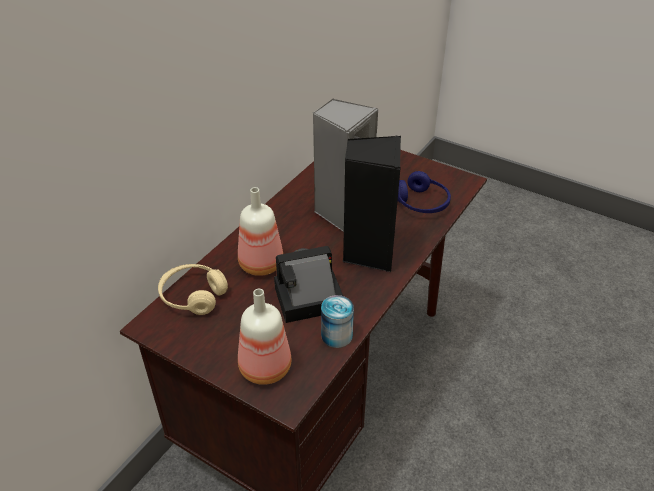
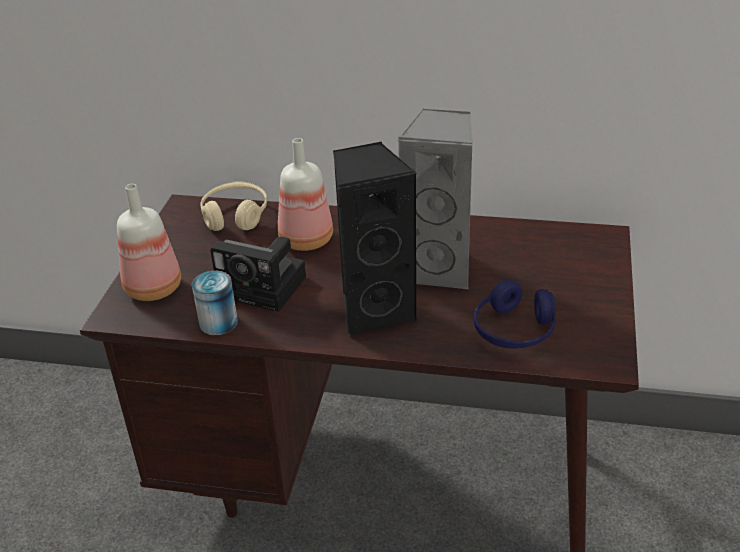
camera: 70 degrees right, 5 degrees down
(306, 300) = (264, 286): camera -> camera turned 150 degrees clockwise

